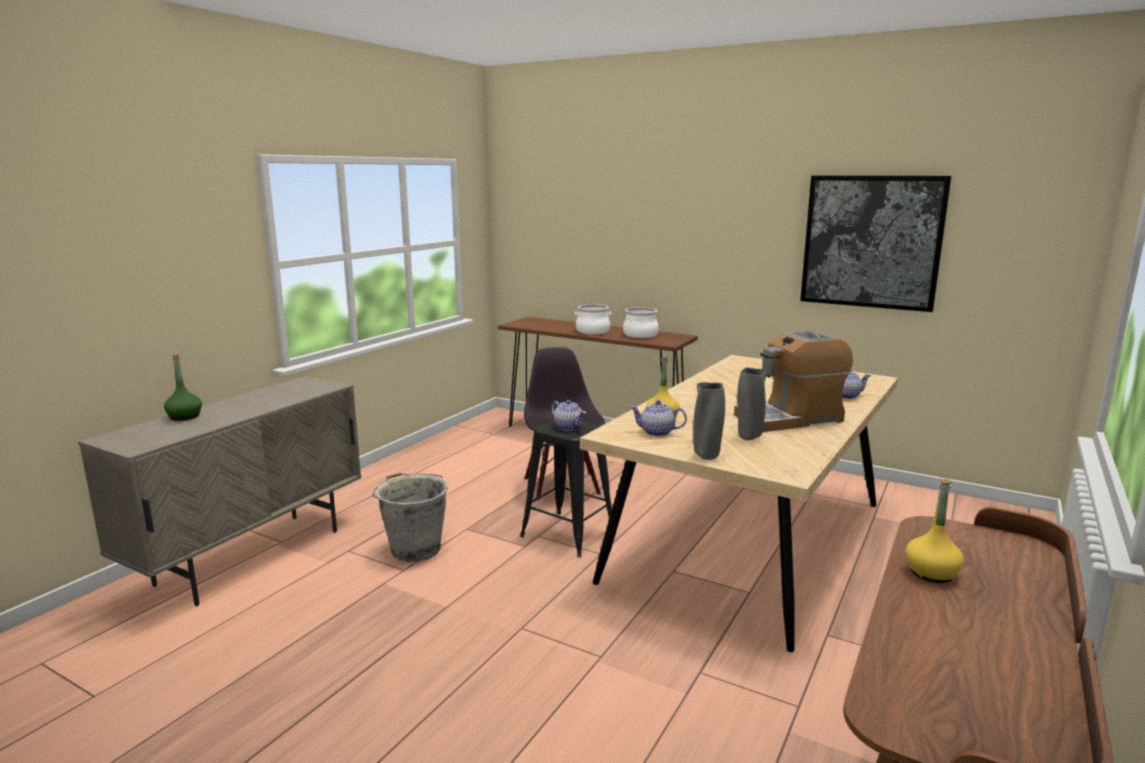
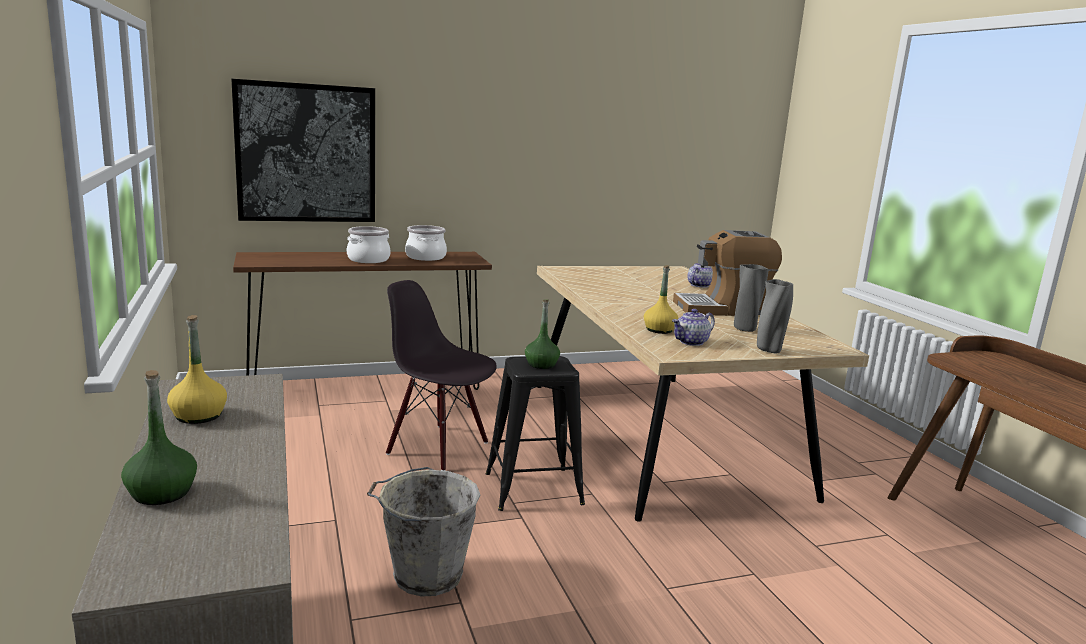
camera: 50 degrees left, 0 degrees up
(569, 427) = (541, 364): teapot -> green bottle
(790, 418) = (723, 309): coffee machine -> coffee machine turned 60 degrees clockwise
(871, 242) = (634, 148): picture -> picture (306, 153)
(931, 573) = (1018, 385): yellow bottle -> yellow bottle (198, 416)

